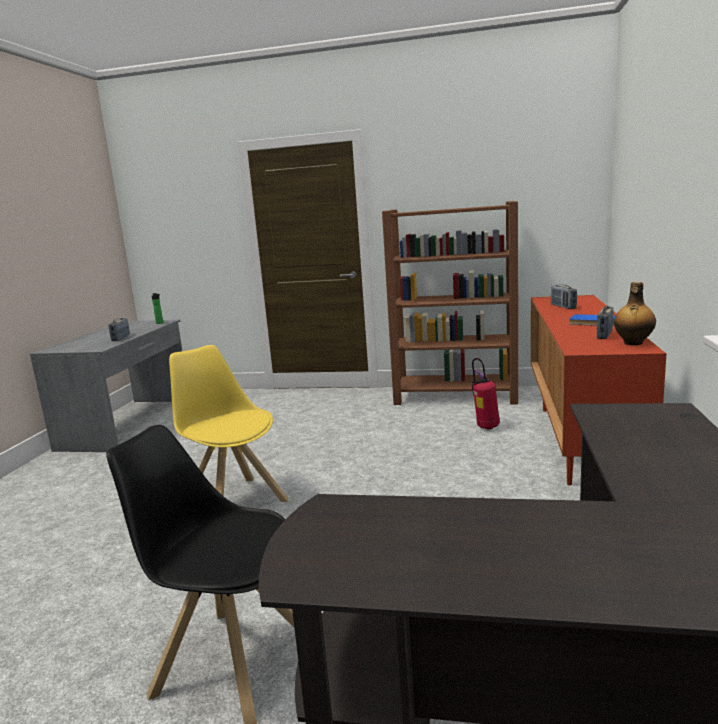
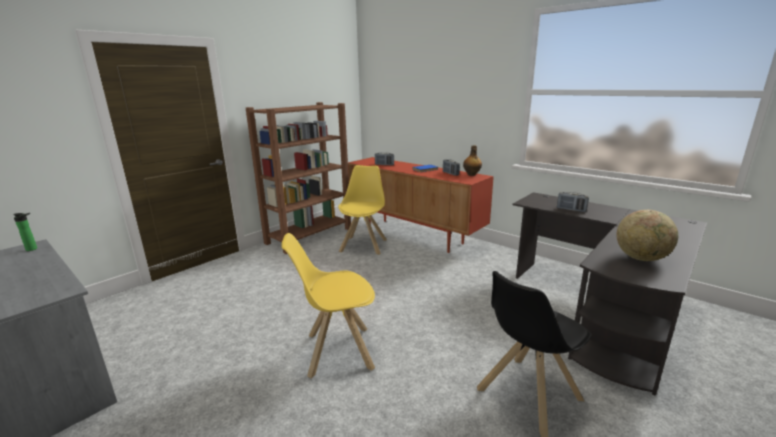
camera: 60 degrees left, 5 degrees up
(121, 338) = (45, 275): radio -> radio (571, 209)
(408, 544) = (641, 258): none -> globe
(485, 427) = (364, 245): fire extinguisher -> yellow chair

